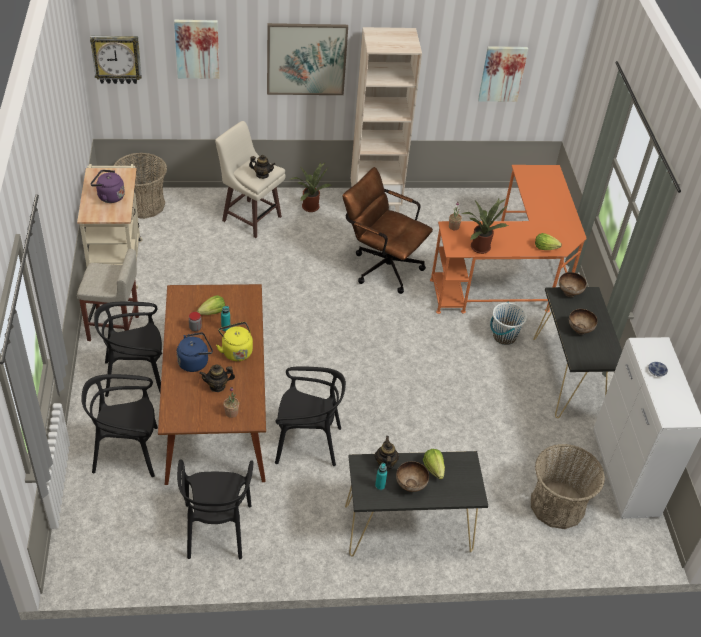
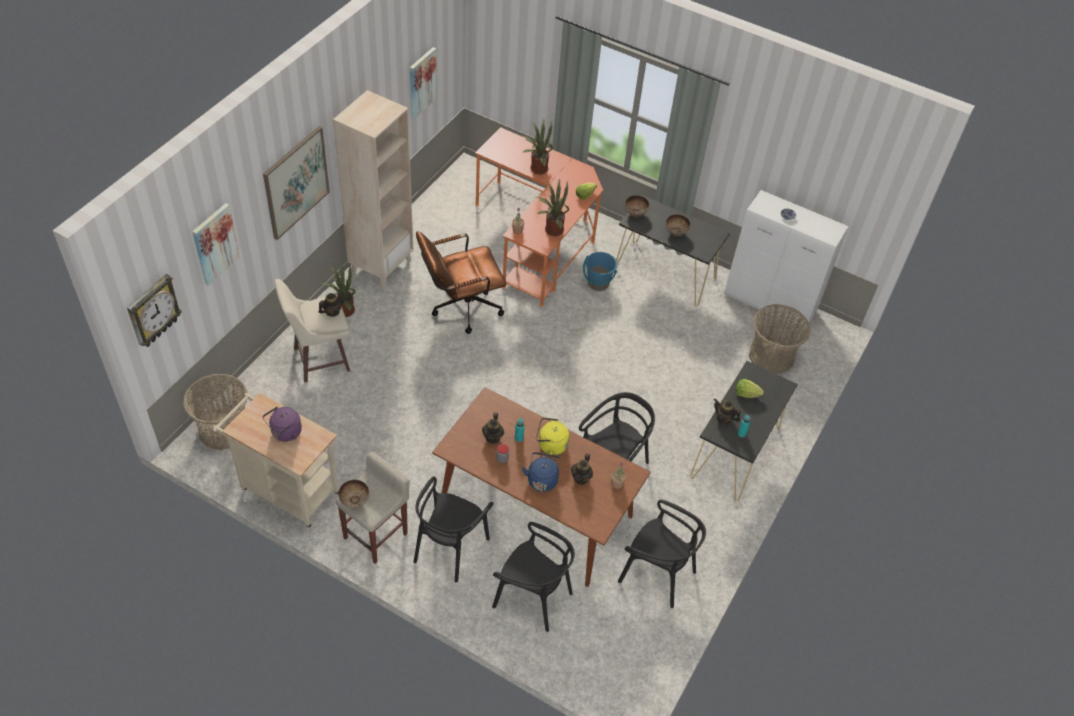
camera: 55 degrees left, 5 degrees up
(126, 452) = (532, 597): black chair -> black chair turned 90 degrees counterclockwise
(213, 312) = (493, 437): lettuce -> teapot
(411, 485) = (753, 416): bowl -> bowl (355, 501)
(504, 336) = (598, 283): white bucket -> blue bucket
(539, 206) = (537, 168): none -> potted plant

